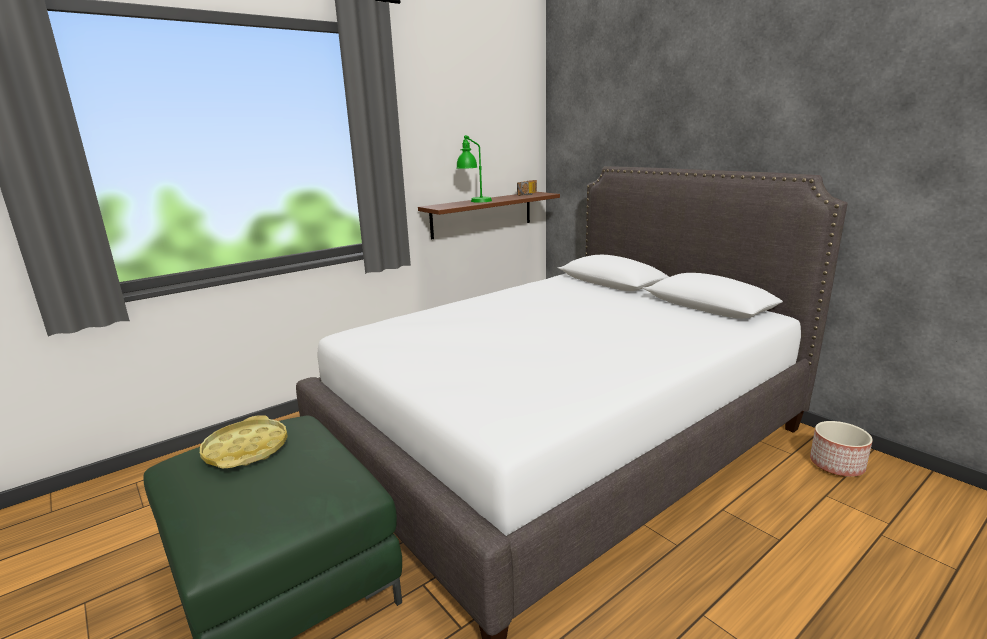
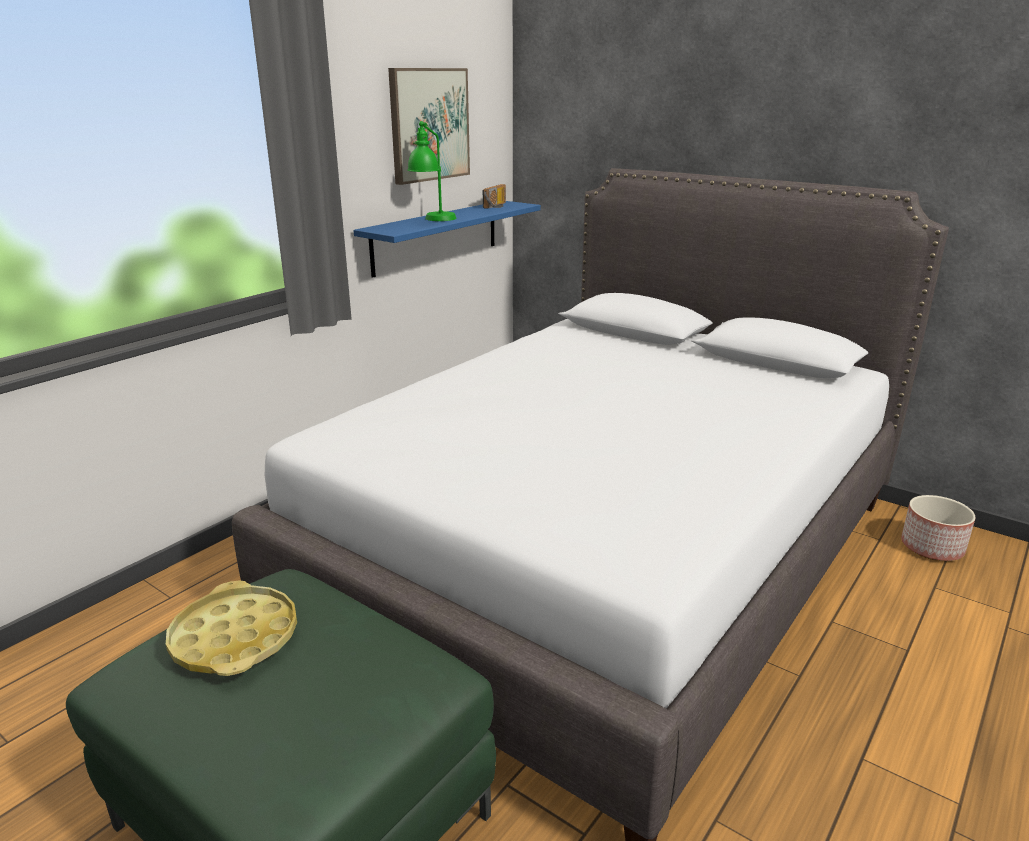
camera: 15 degrees left, 5 degrees up
(477, 139) = (429, 125): none -> picture
(482, 214) = (436, 237): brown shelf -> blue shelf

